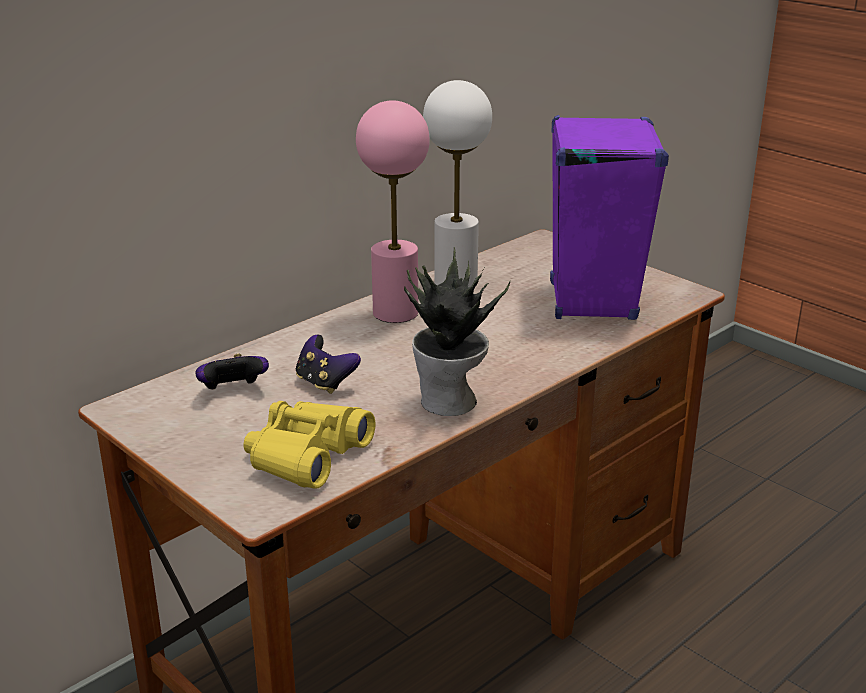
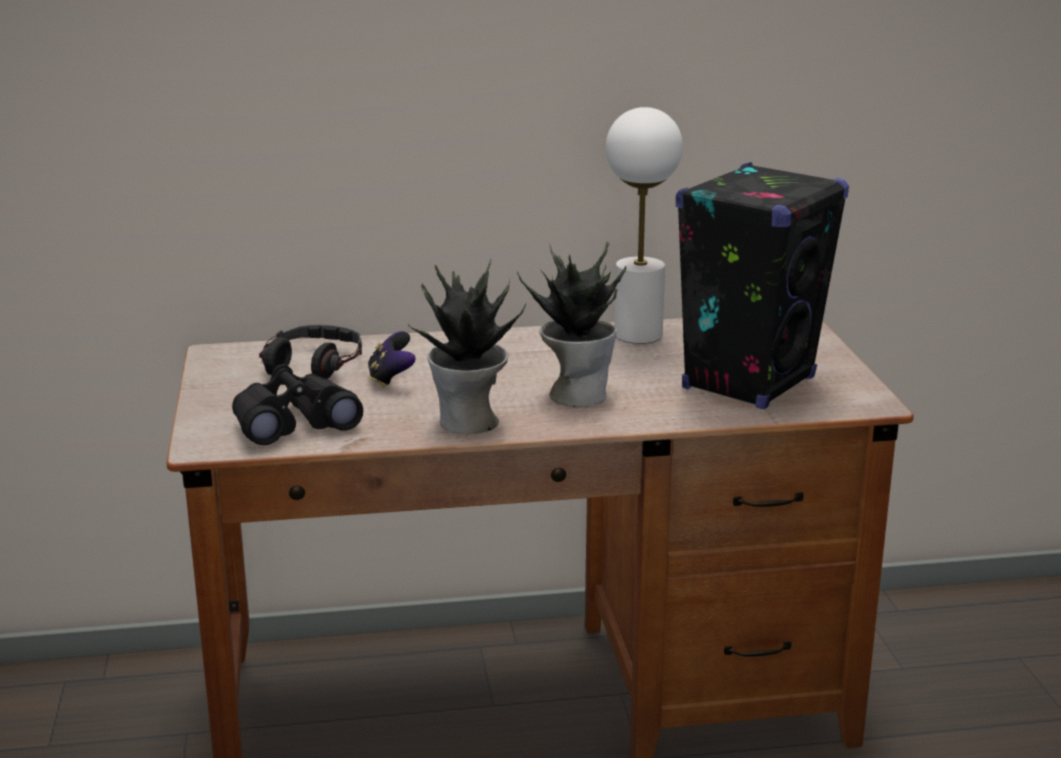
camera: 35 degrees right, 5 degrees down
(233, 391) = (312, 364): game controller -> headphones
(307, 456) = (293, 424): yellow binoculars -> black binoculars
(395, 313) = (539, 344): pink table lamp -> none
(490, 349) = (577, 394): none -> potted plant
(592, 301) = (749, 383): purple speaker -> black speaker

